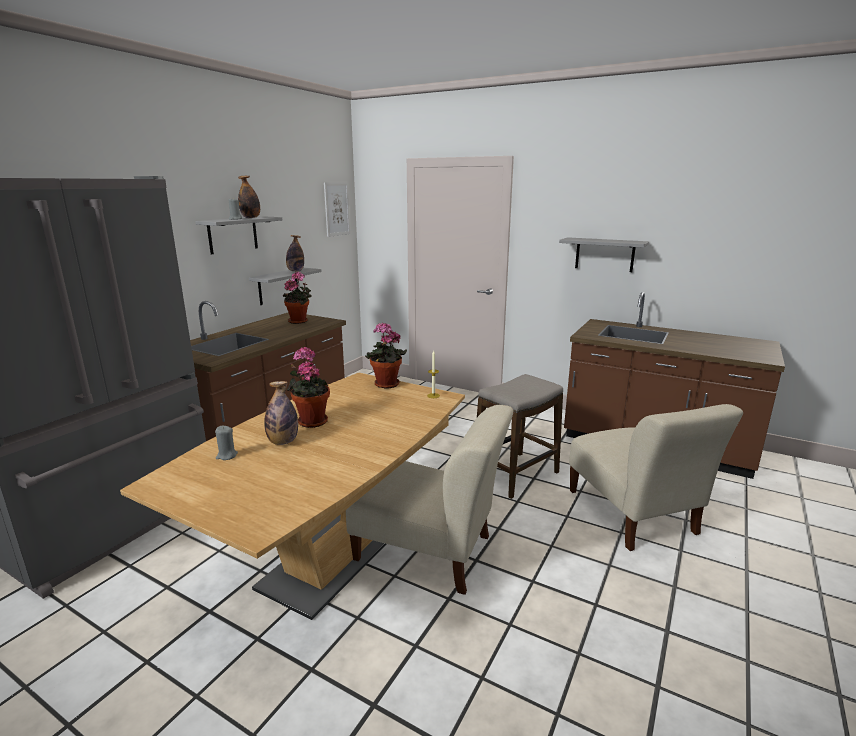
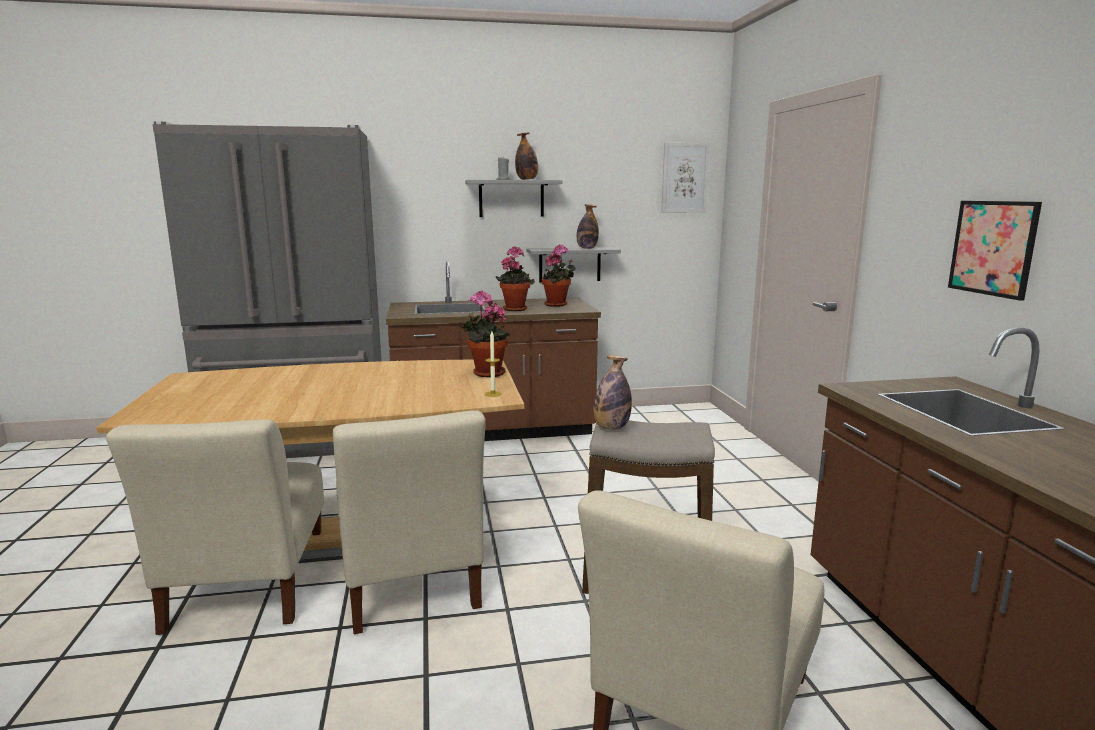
camera: 50 degrees right, 5 degrees down
(226, 456) = (252, 377): grey candle -> none
(283, 442) = (298, 382): bottle -> bottle (611, 428)
(311, 421) = (354, 377): potted plant -> potted plant (515, 309)
(342, 630) = (246, 588): none -> beige chair
(604, 254) = (993, 248): grey shelf -> picture

